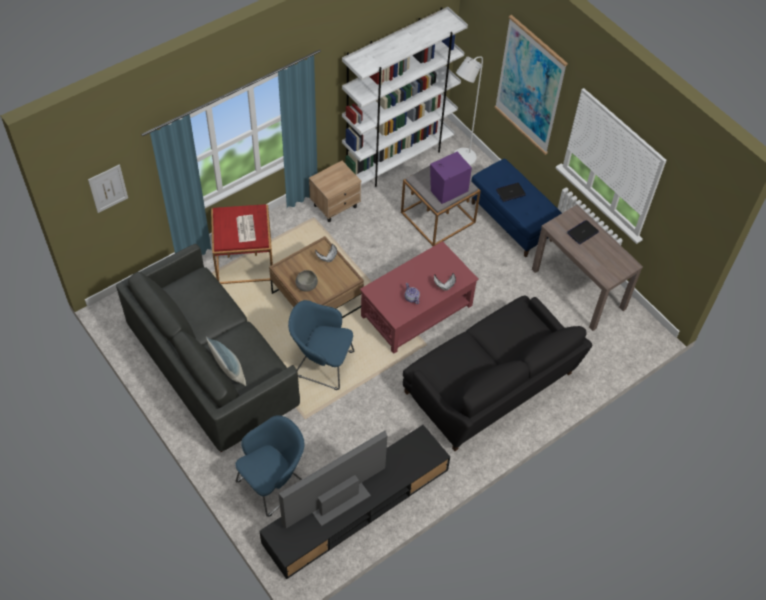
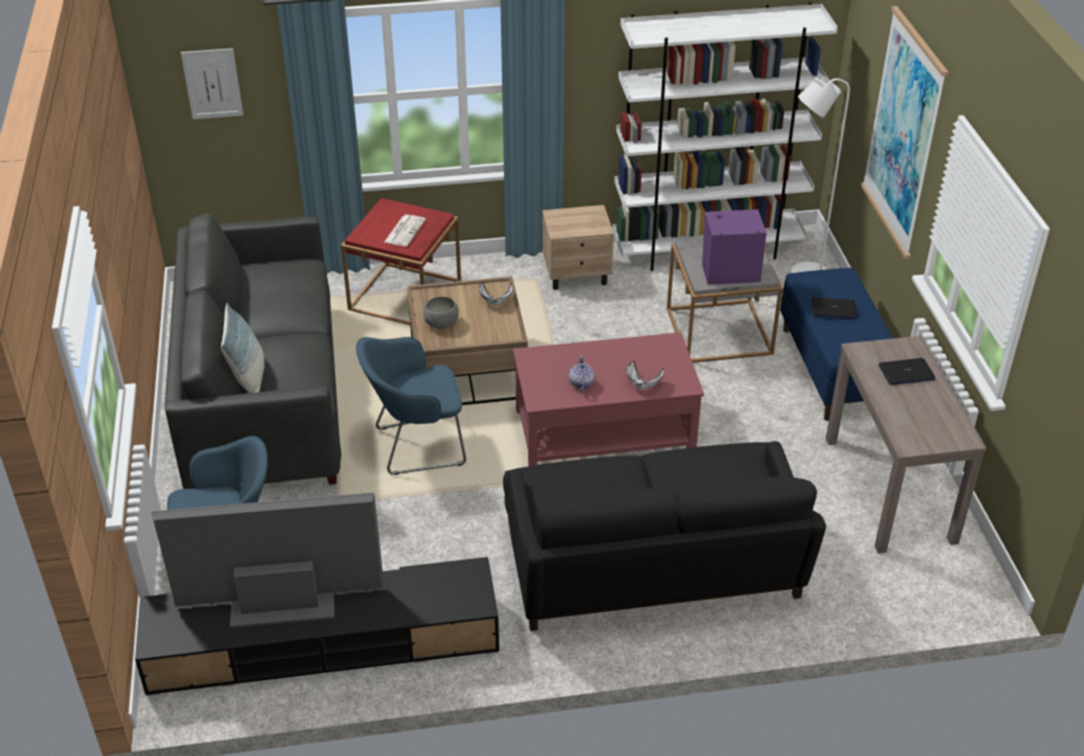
camera: 30 degrees right, 15 degrees down
(322, 364) = (415, 446): blue armchair -> blue armchair turned 60 degrees counterclockwise

